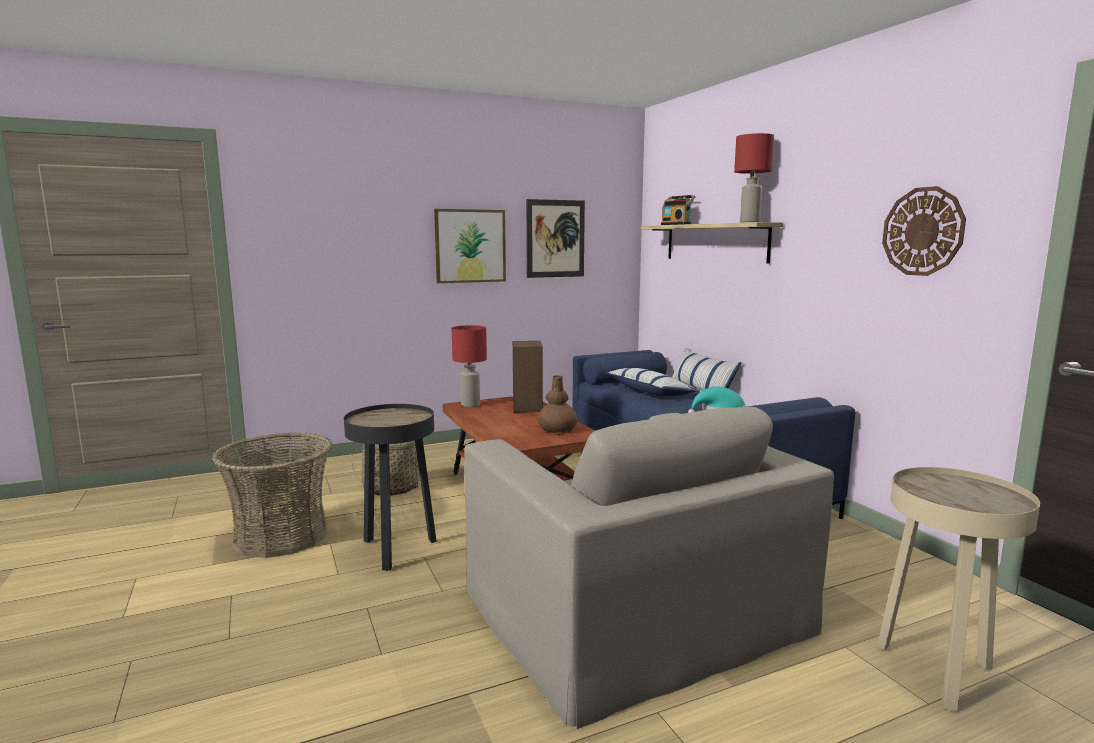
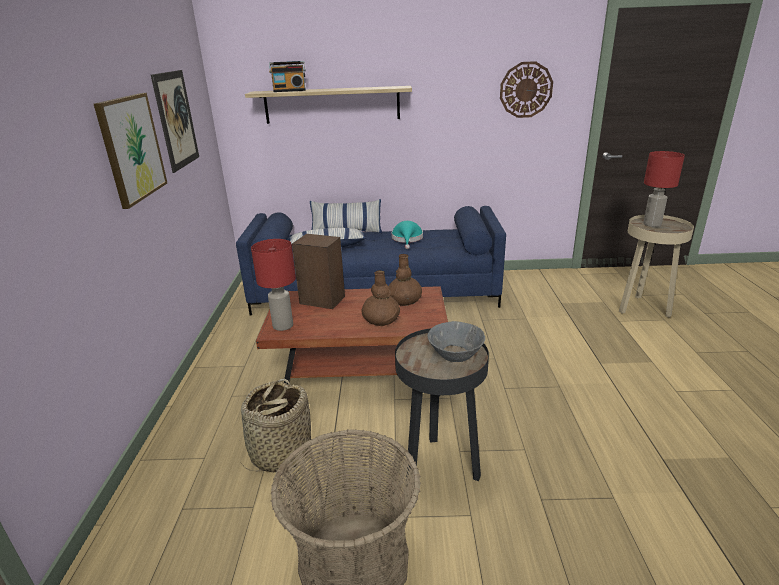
camera: 65 degrees left, 15 degrees up
(392, 422) = (455, 354): none -> grey bowl
(509, 428) = (381, 319): none -> brown vase
(633, 608) = (571, 369): beige armchair -> none
(749, 222) = (389, 87): red table lamp -> red table lamp (652, 224)

